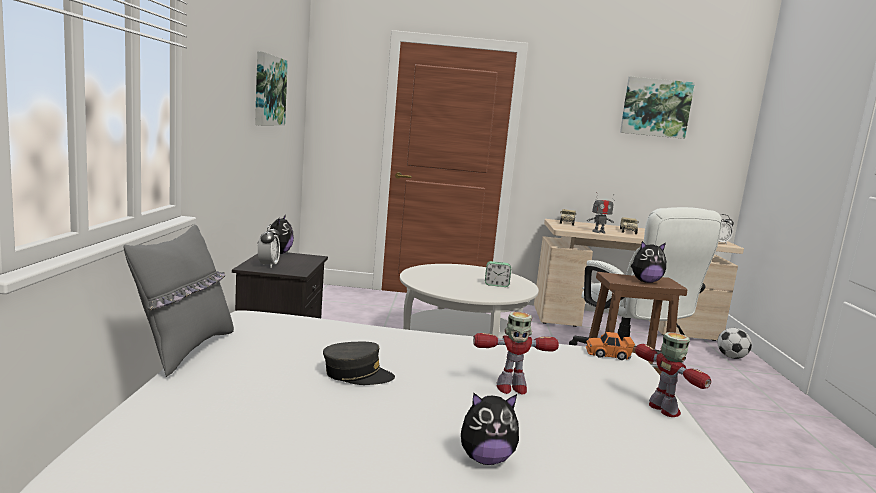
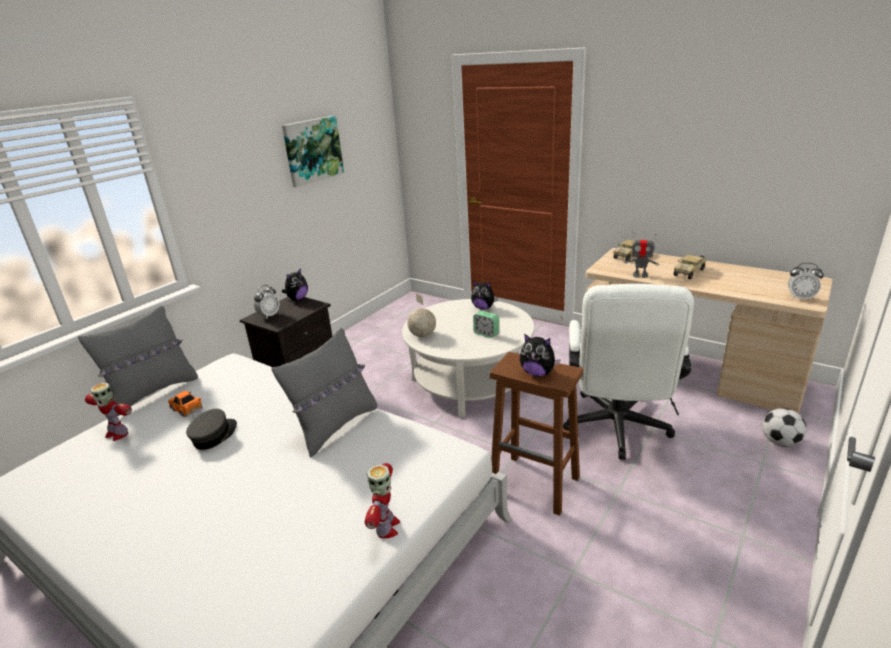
camera: 35 degrees right, 15 degrees up
(357, 374) = (214, 435): grey cap -> grey cap turned 105 degrees counterclockwise
(438, 288) = (422, 335): none -> globe
(481, 353) = (335, 426): none -> grey pillow
(486, 459) = (183, 537): plush toy -> plush toy (483, 308)
(510, 388) = (296, 472): toy robot -> toy robot (117, 434)
(608, 354) = (443, 448): orange toy car -> orange toy car (186, 409)
(656, 107) = (749, 112): picture -> none

